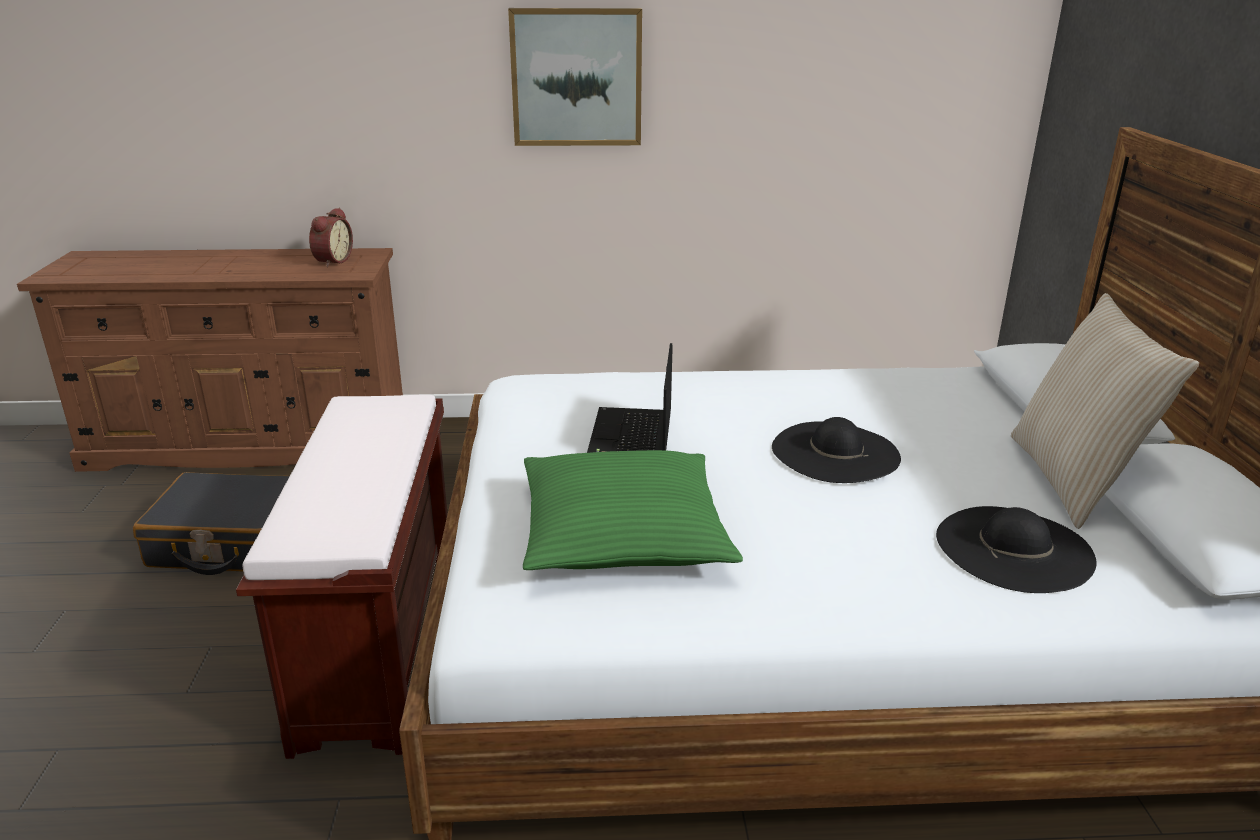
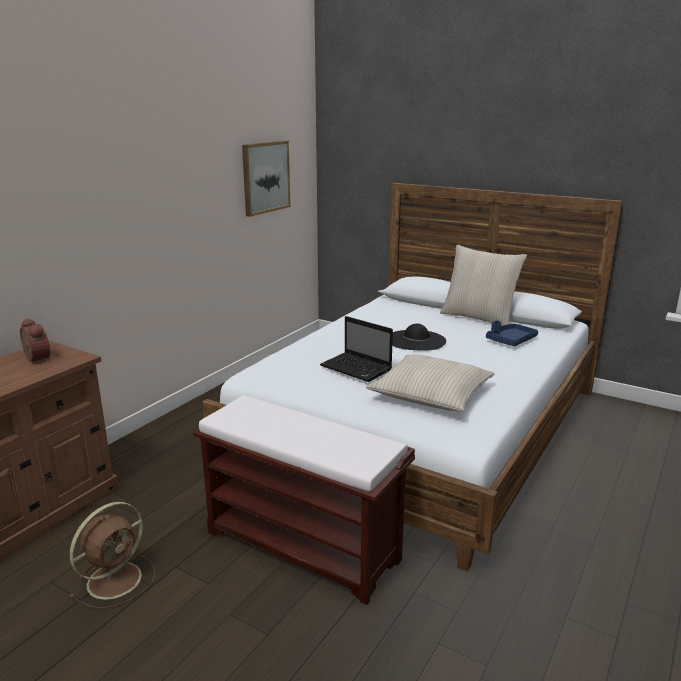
camera: 55 degrees left, 5 degrees down
(233, 542) = (116, 579): black suitcase -> brown fan
(576, 77) = (144, 196): picture -> picture (265, 177)
(623, 533) = (431, 394): green pillow -> beige pillow
(1014, 548) = (511, 340): black hat -> blue tray

